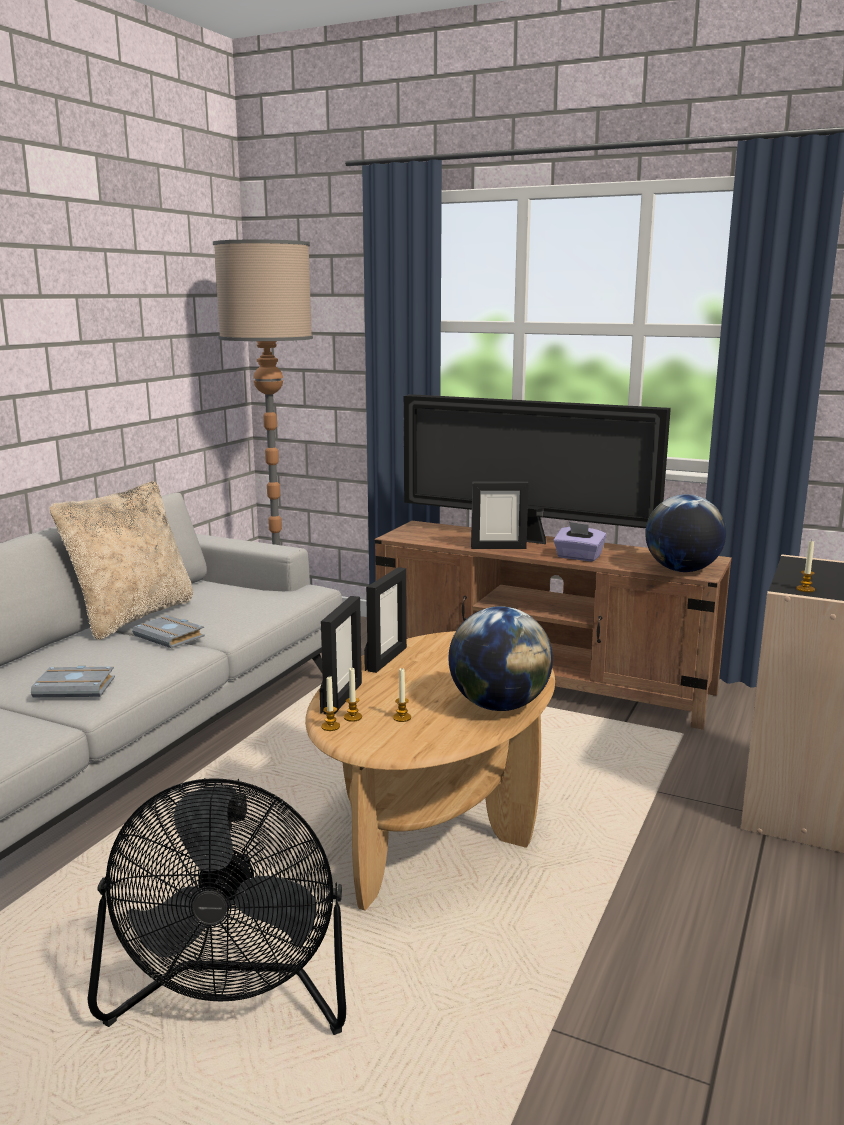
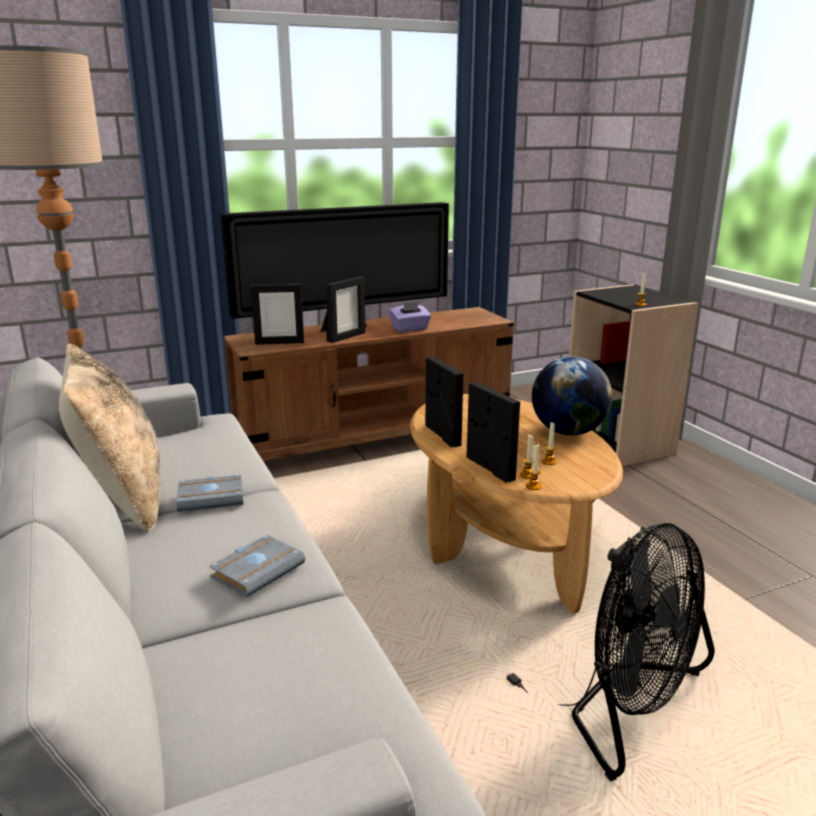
camera: 50 degrees left, 5 degrees up
(433, 536) = (279, 342): none -> picture frame
(682, 570) = (481, 320): globe -> none

